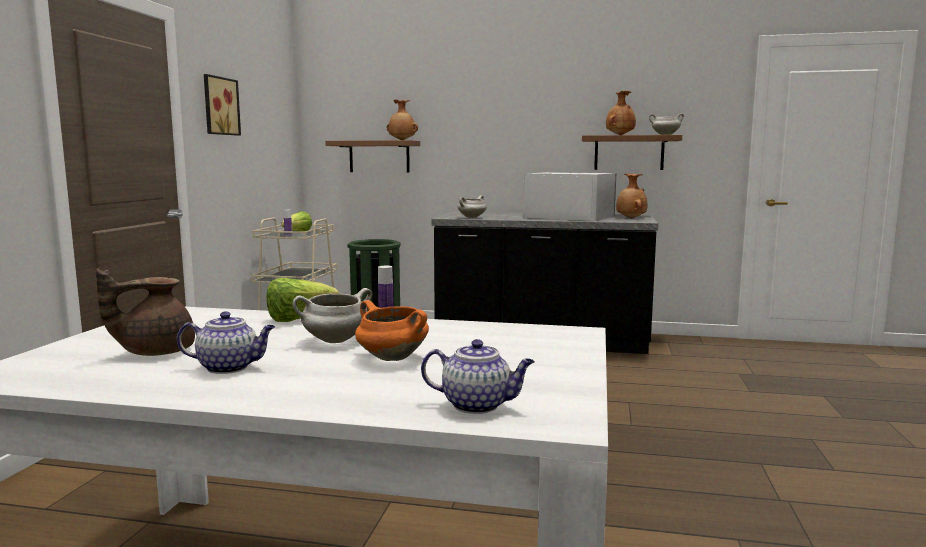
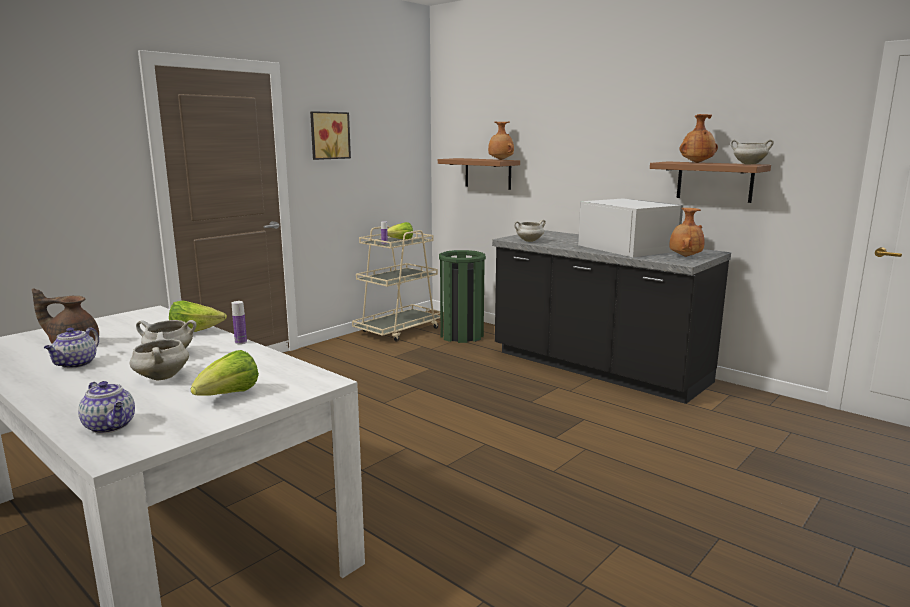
camera: 30 degrees right, 5 degrees up
(230, 367) = (76, 364): teapot -> teapot turned 75 degrees clockwise
(391, 358) = (161, 377): orange cooking pot -> white cooking pot
(522, 358) = (228, 396): none -> lettuce

